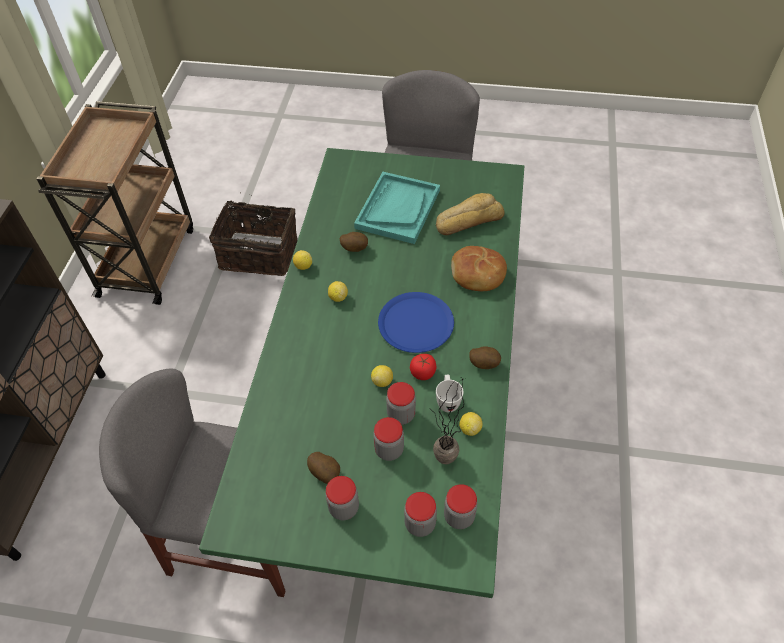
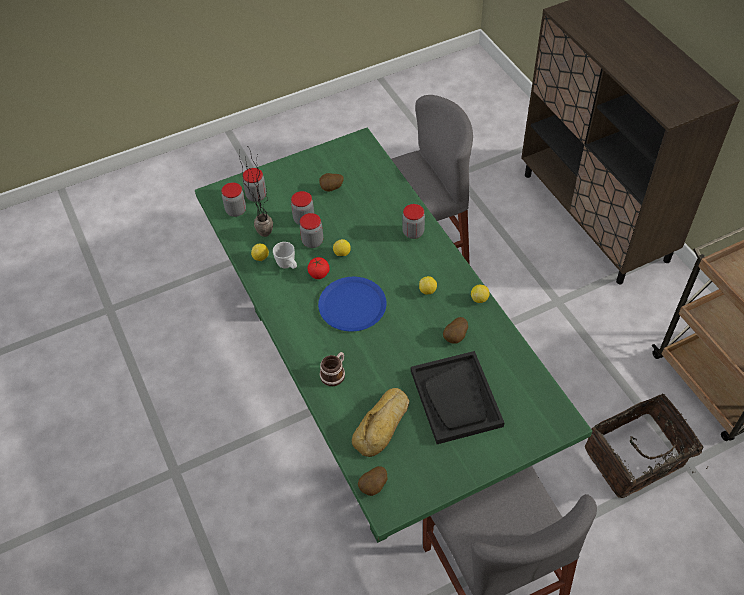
camera: 145 degrees right, 0 degrees up
(344, 508) = (306, 180): jar -> jar (413, 232)
(398, 209) = (456, 398): turquoise tray -> black tray
(477, 275) = (334, 373): bread -> mug
(483, 363) = (280, 304): potato -> potato (373, 487)

